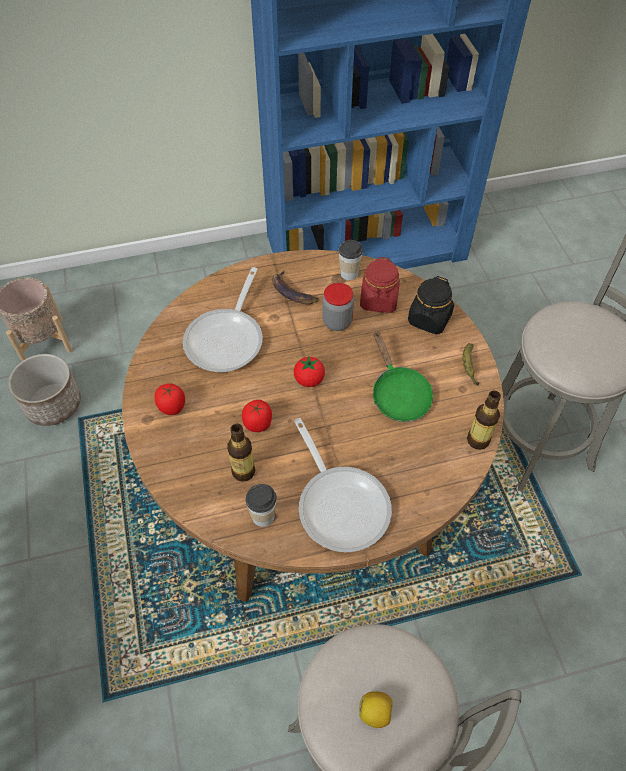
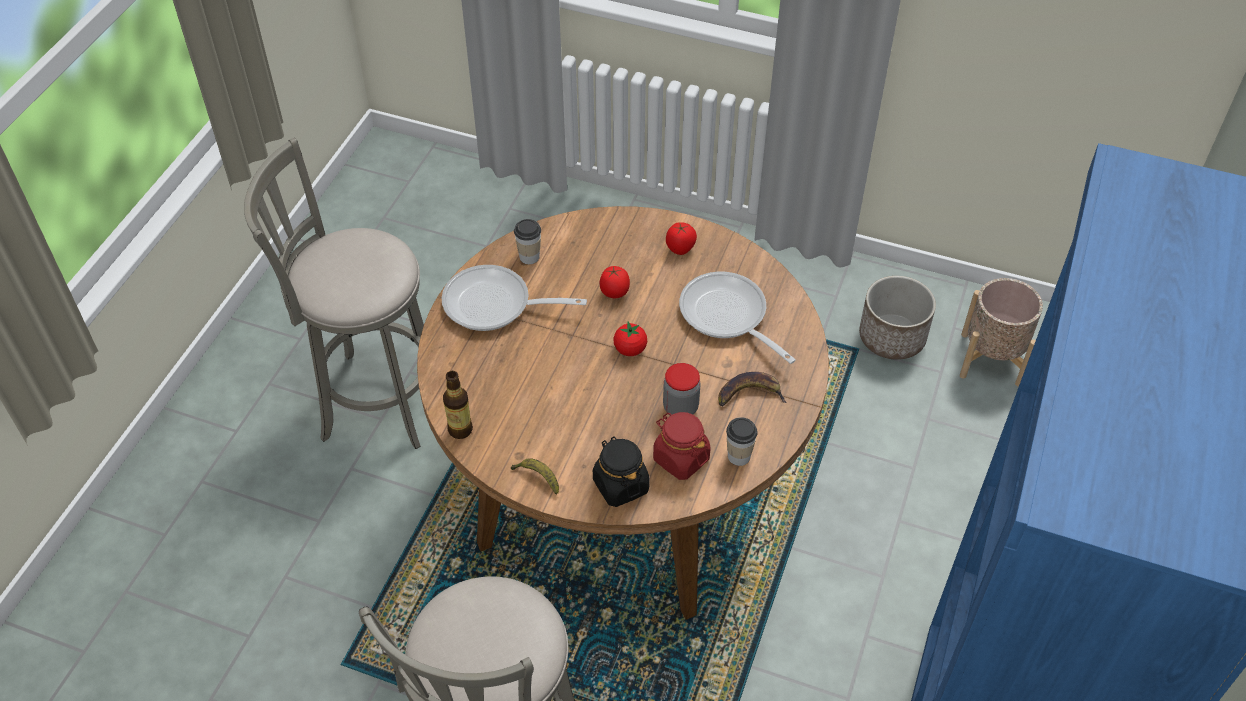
camera: 125 degrees right, 5 degrees down
(243, 471) = (578, 263): bottle -> none
(375, 712) = (347, 261): lemon -> none
(398, 394) = (557, 403): green frying pan -> none

